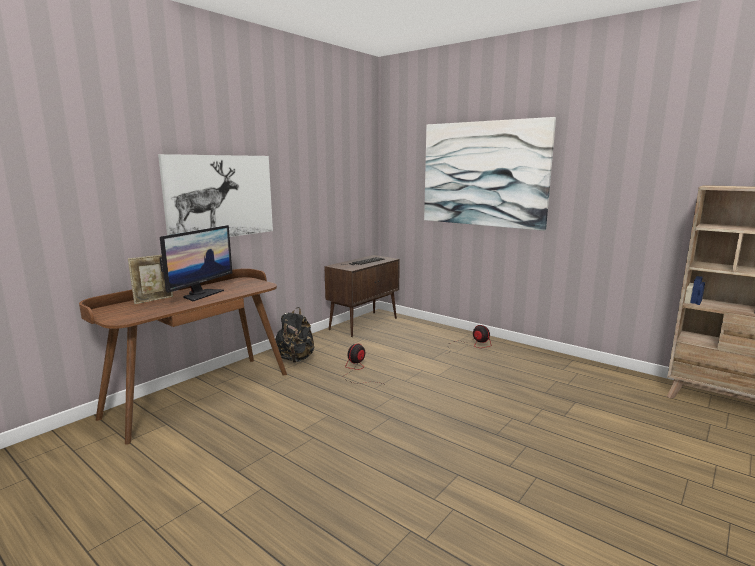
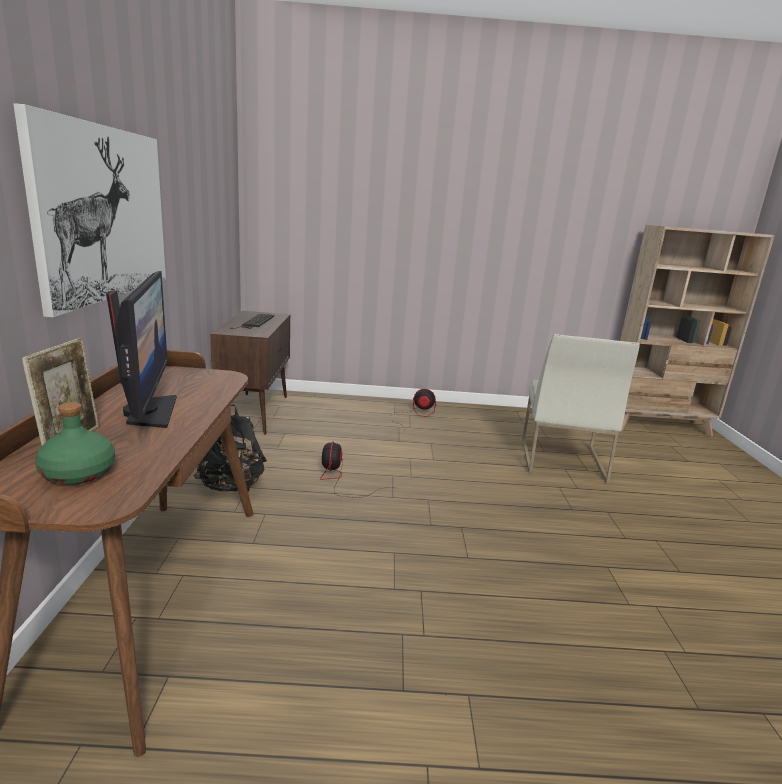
camera: 40 degrees left, 5 degrees up
(133, 310) = (77, 474): none -> green bottle
(483, 174) = (411, 199): picture -> none
(550, 402) = (561, 459): none -> white chair

